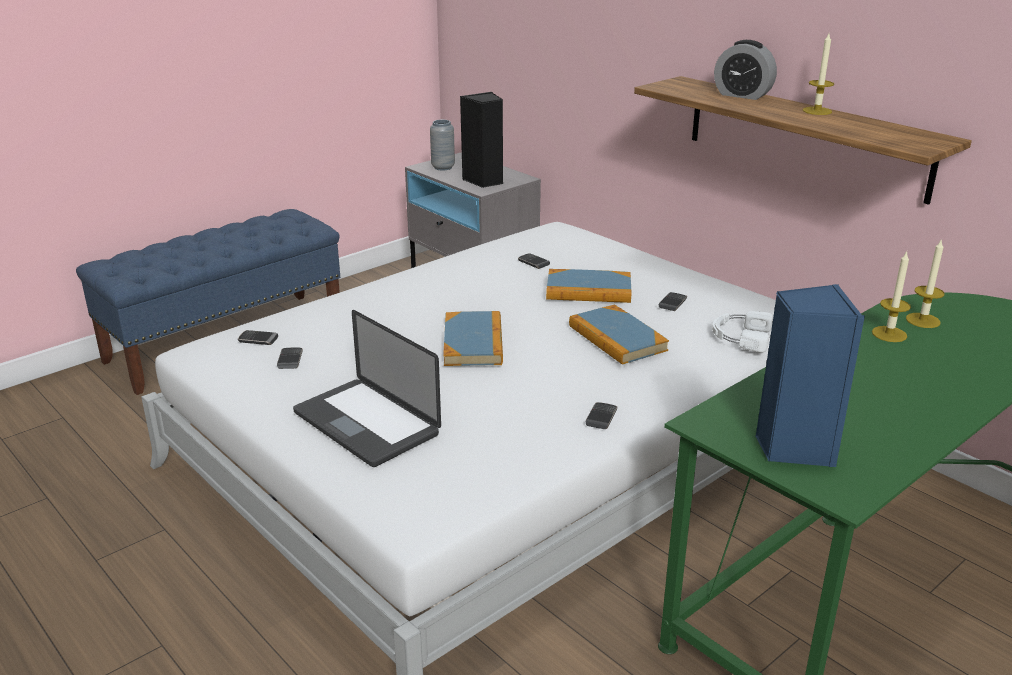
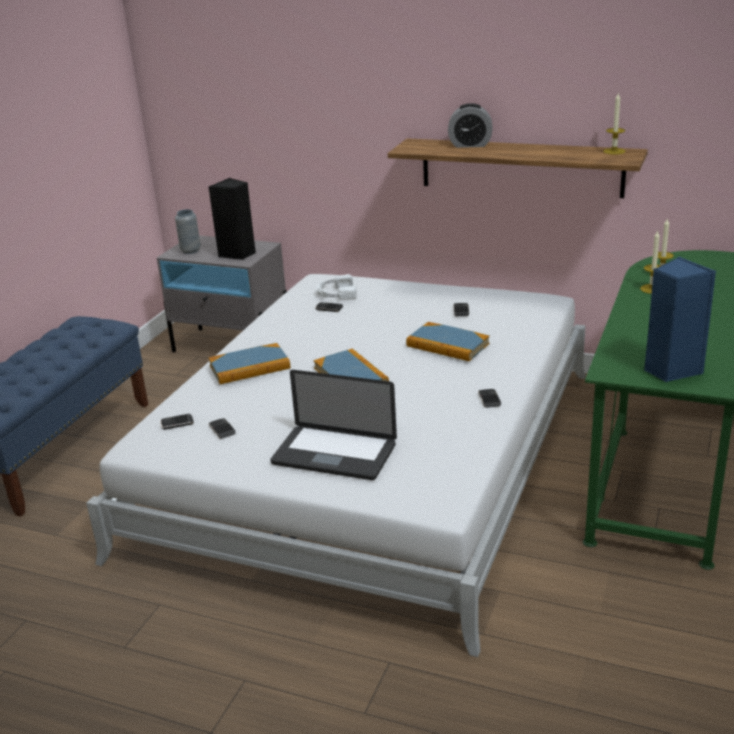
camera: 25 degrees left, 0 degrees up
(588, 290) = (393, 317): book -> book (249, 367)
(740, 336) = (526, 321): white headphones -> white headphones (336, 293)
(817, 111) = (533, 147): candle -> candle (614, 151)

